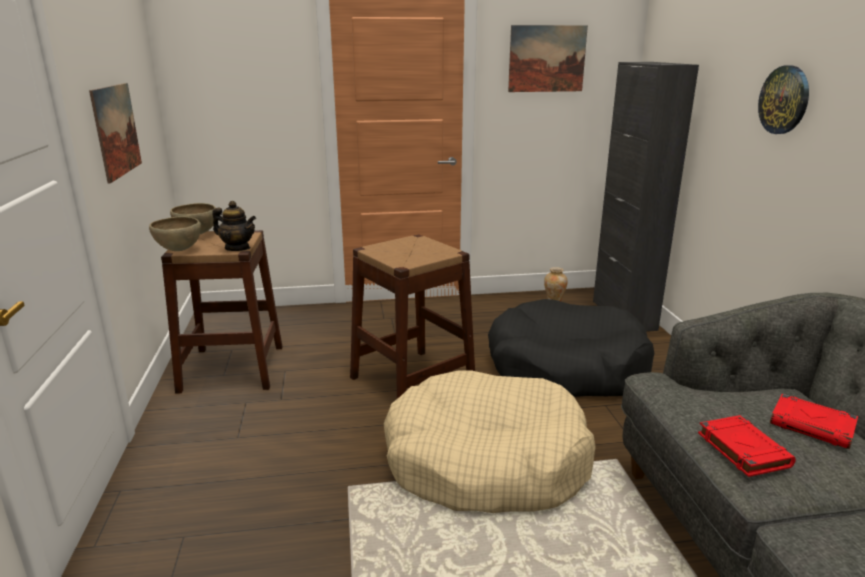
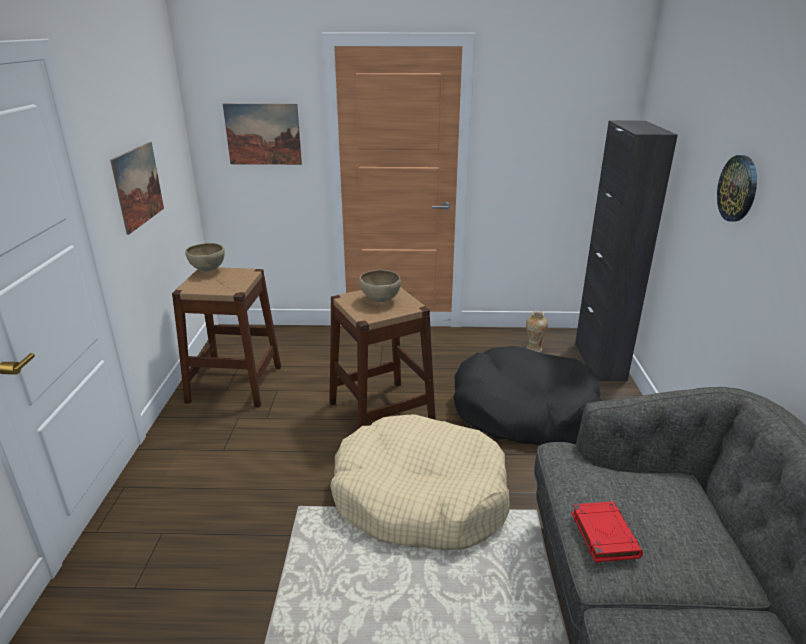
camera: 10 degrees right, 5 degrees up
(178, 250) = (187, 288): brown bowl -> brown bowl (380, 301)
(237, 248) = (235, 289): teapot -> none
(547, 59) = (542, 112): picture -> picture (263, 134)
(813, 426) = (682, 519): red book -> none

